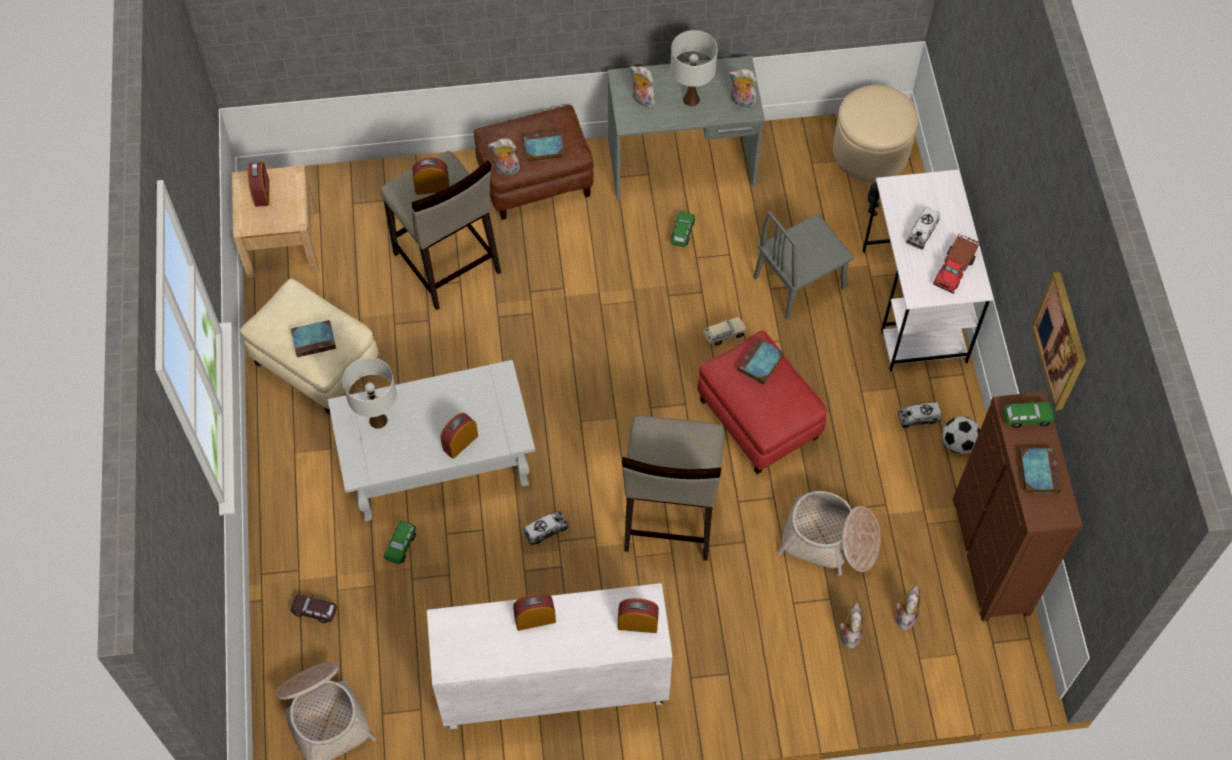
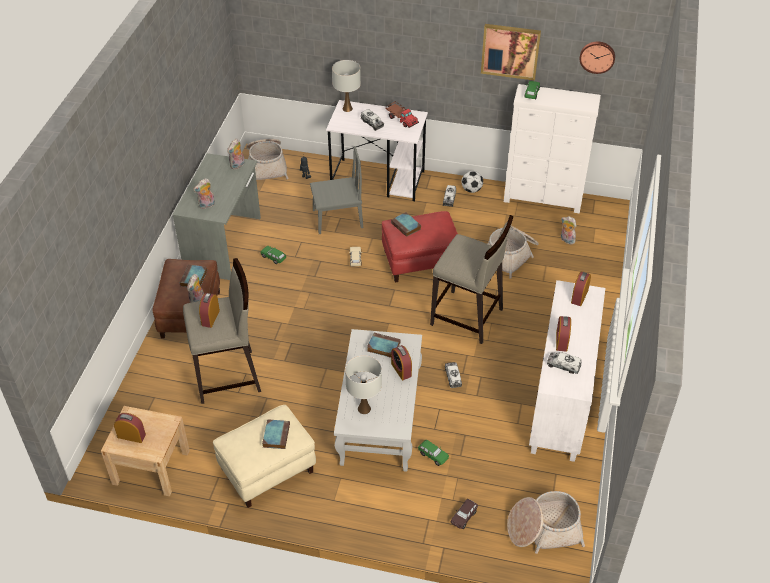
camera: 70 degrees left, 15 degrees down
(487, 632) = (563, 366): none -> toy truck
(691, 99) = (221, 185): white table lamp -> white table lamp (347, 109)
(799, 282) = (337, 219): grey chair -> grey chair turned 90 degrees counterclockwise
(849, 634) = (569, 264): plush toy -> none
(870, 151) = (267, 166): beige ottoman -> basket
(989, 557) = (543, 199): brown dresser -> white dresser
(1037, 472) = (564, 99): book -> book (382, 347)
(1104, 476) = (597, 56): none -> wall clock

